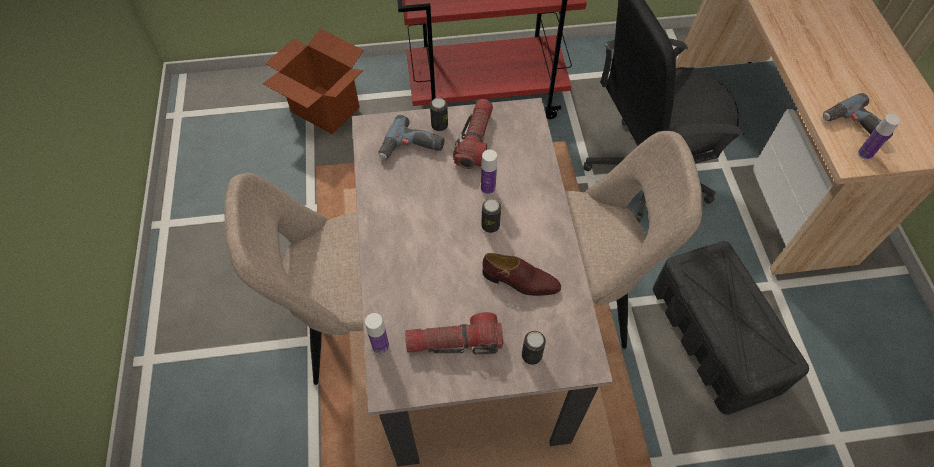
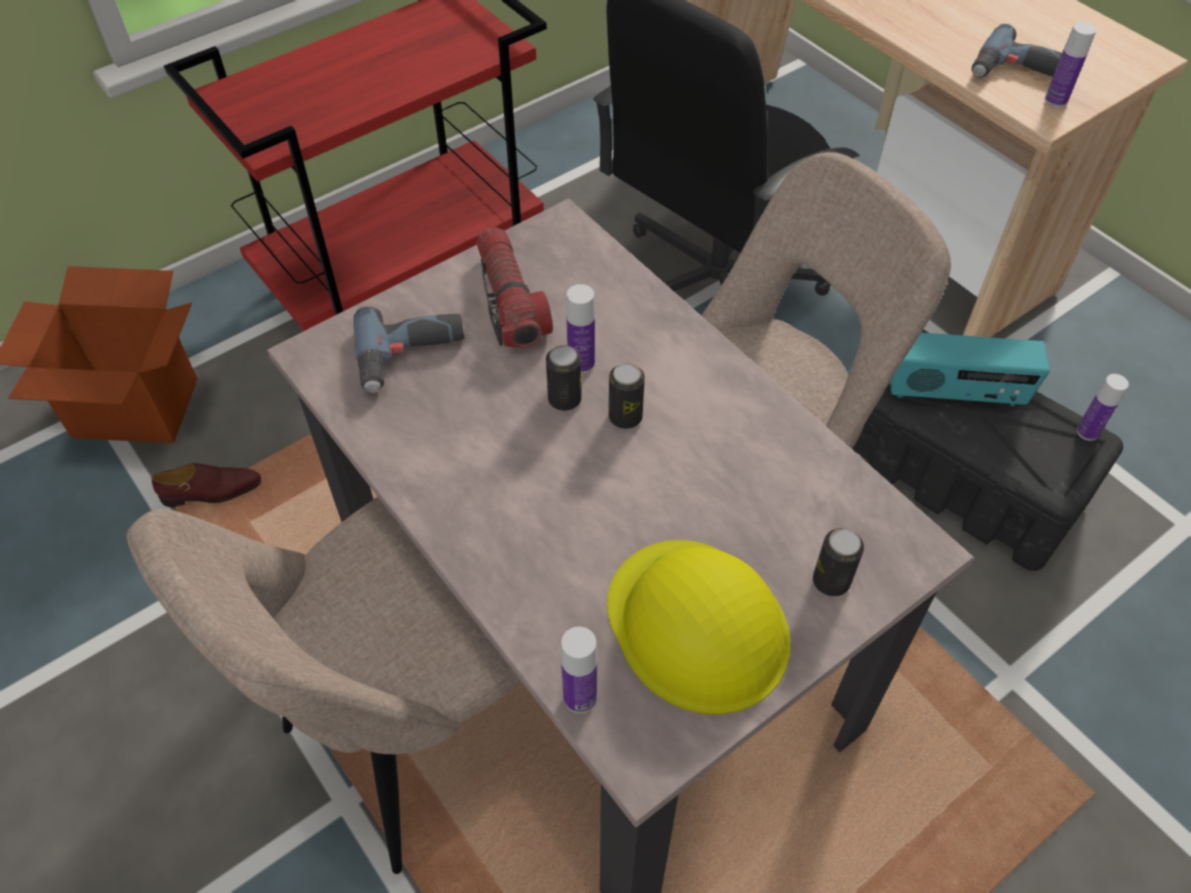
camera: 30 degrees left, 5 degrees down
(439, 125) = (434, 302): can -> can (564, 399)
(454, 342) = (698, 625): flashlight -> yellow hard hat
(520, 281) = (733, 478): brown shoe -> brown shoe (212, 492)
(725, 294) = (954, 393): none -> radio
(790, 354) = (1087, 432): none -> bottle

